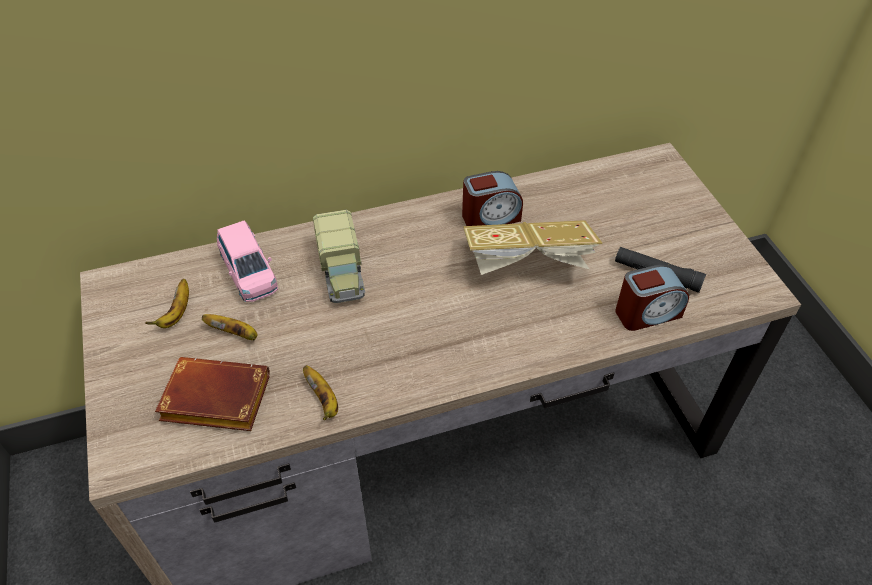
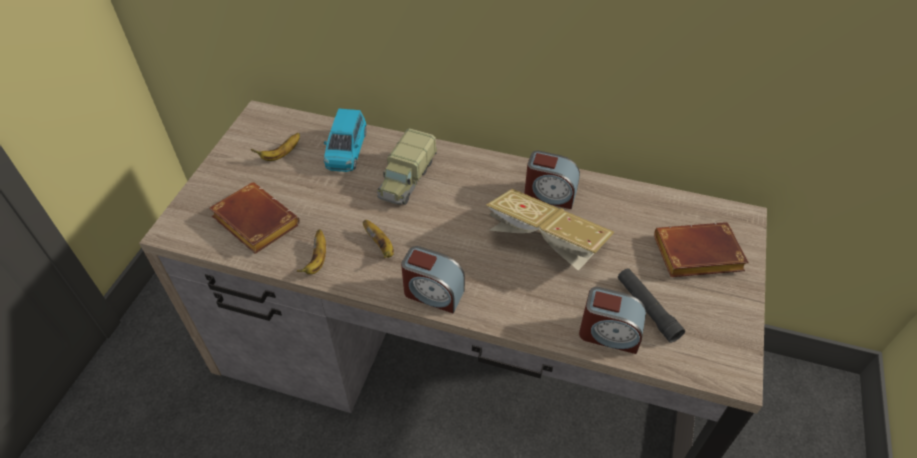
camera: 35 degrees right, 0 degrees up
(235, 334) = (303, 186): banana -> banana (381, 246)
(249, 273) = (346, 150): pink toy car -> blue toy car
(468, 365) = (433, 293): none -> alarm clock
(654, 210) = (695, 256): none -> brown book

